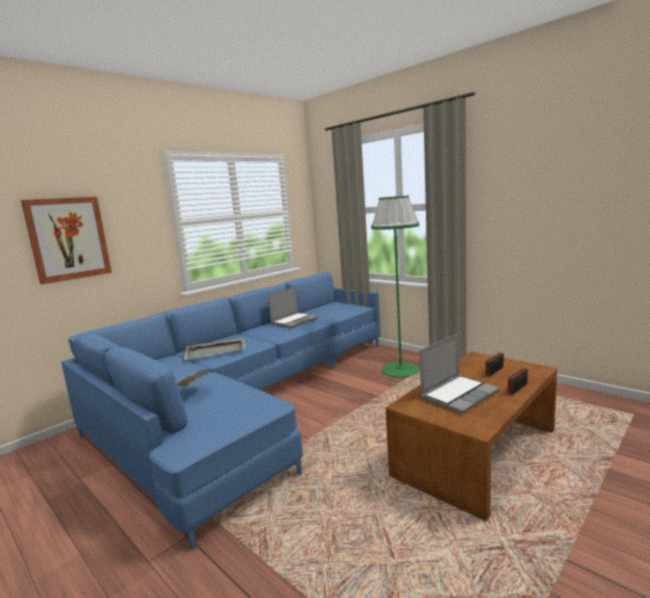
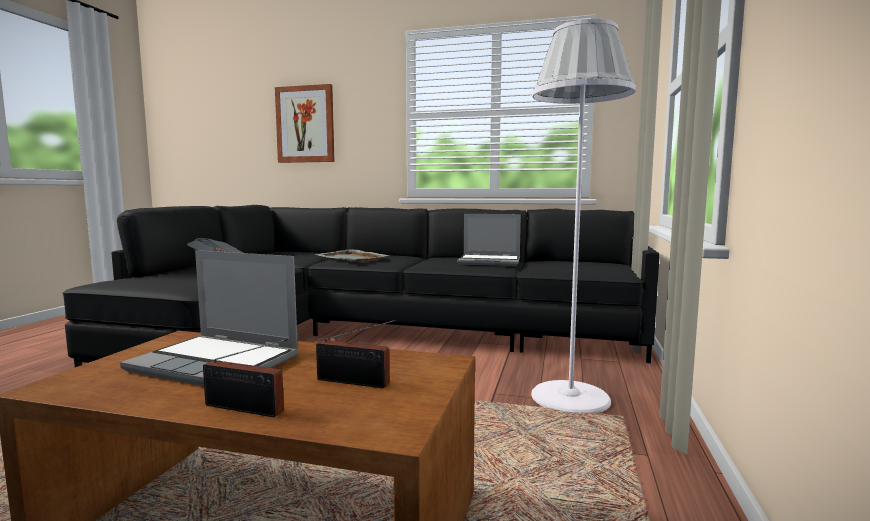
camera: 60 degrees right, 5 degrees down
(248, 400) = (372, 334): blue sofa -> black sofa
(400, 370) = (570, 397): green floor lamp -> white floor lamp

